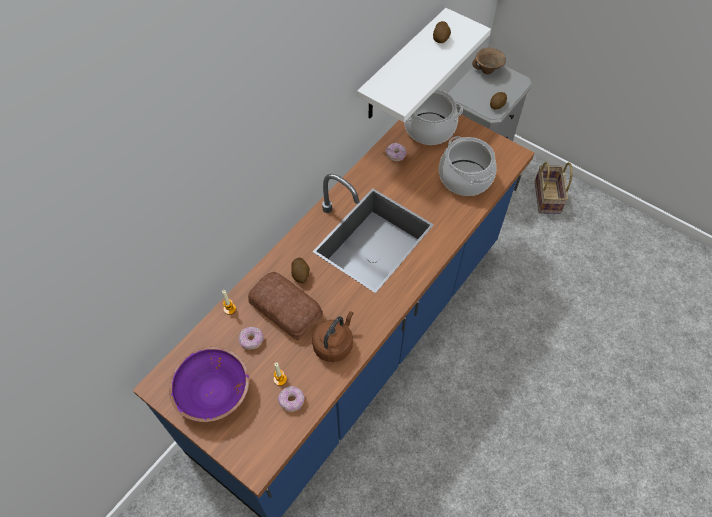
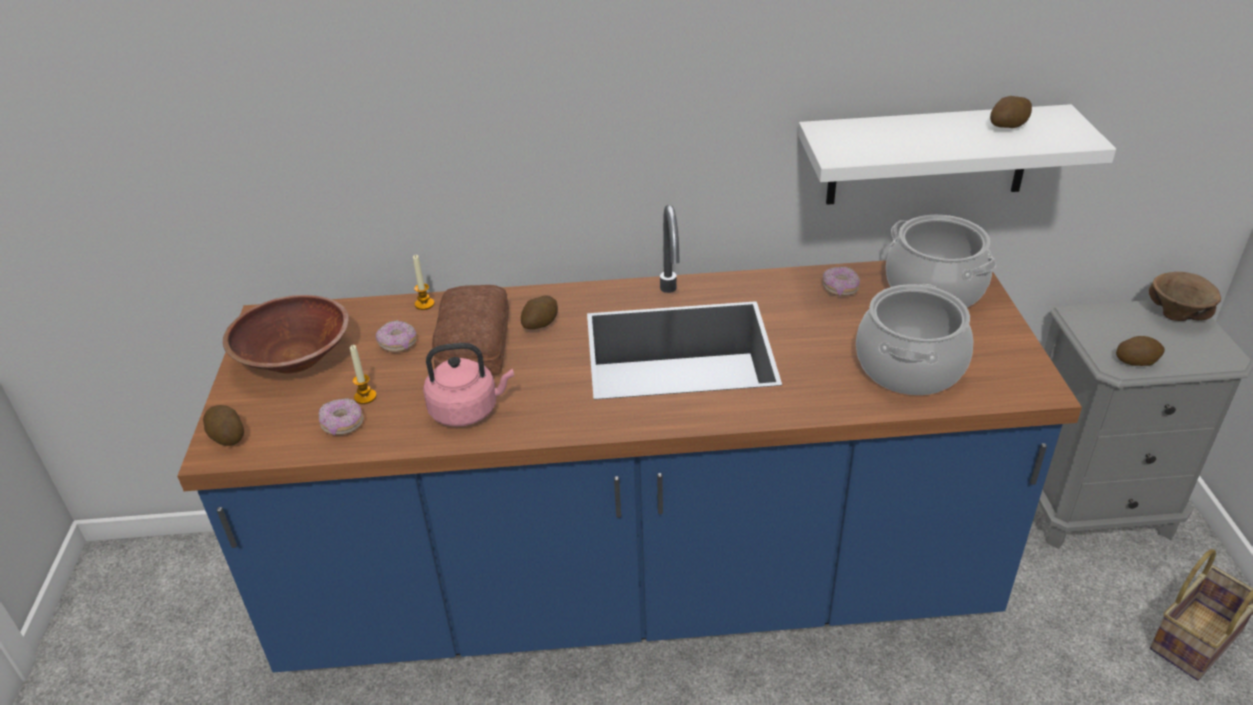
camera: 50 degrees right, 20 degrees down
(213, 392) = (295, 359): purple bowl -> brown bowl
(248, 456) = (227, 436): none -> potato
(334, 344) = (468, 410): brown kettle -> pink kettle

